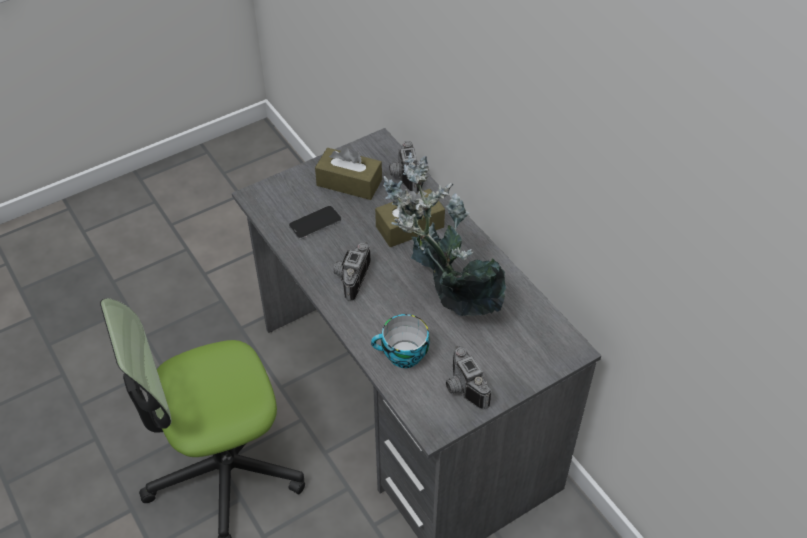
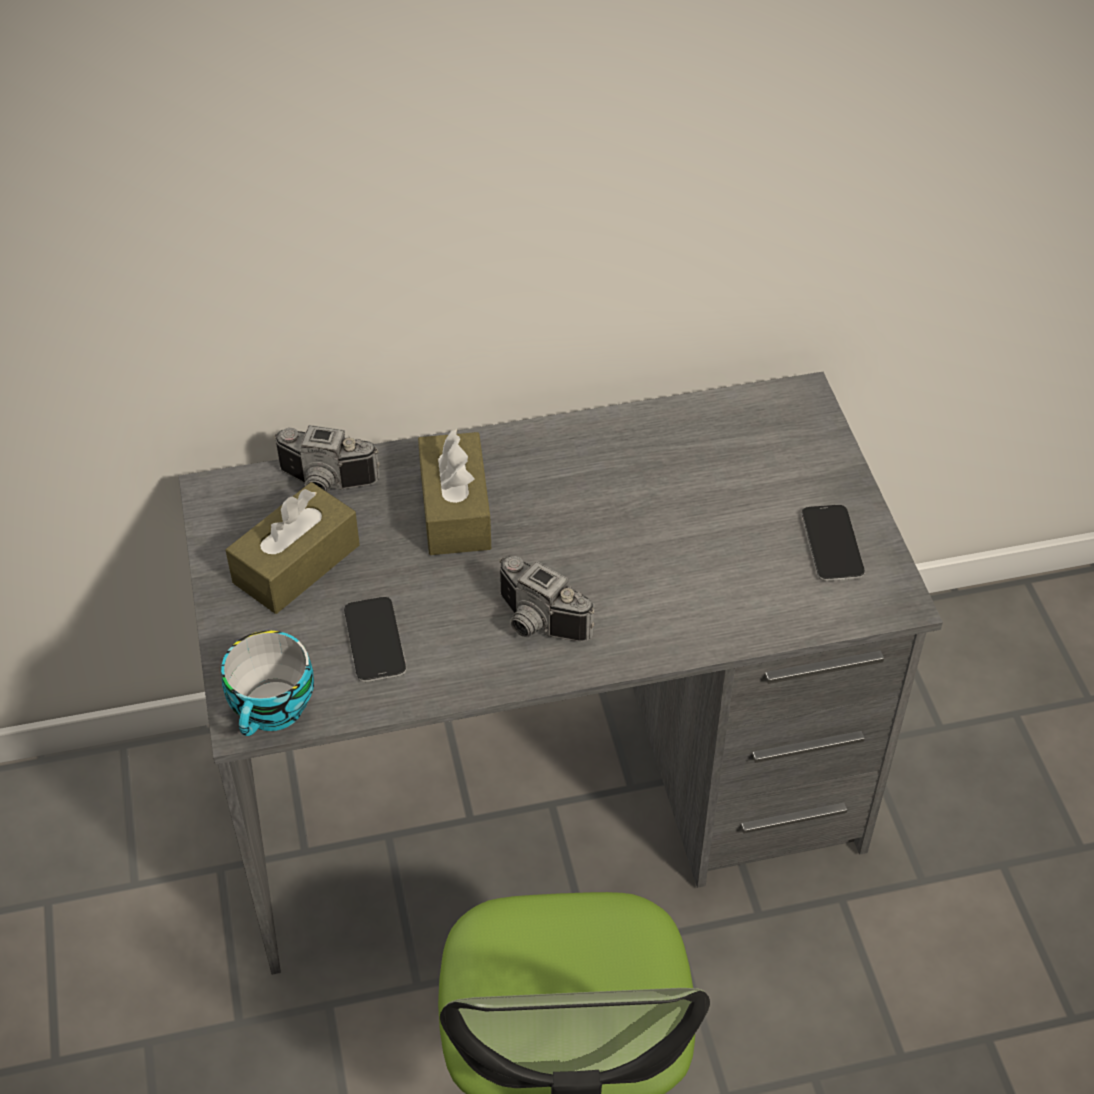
camera: 70 degrees left, 0 degrees up
(402, 356) = (739, 599): cup -> cup (274, 711)
(445, 298) = (638, 510): potted plant -> none
(462, 389) = (832, 544): camera -> phone

